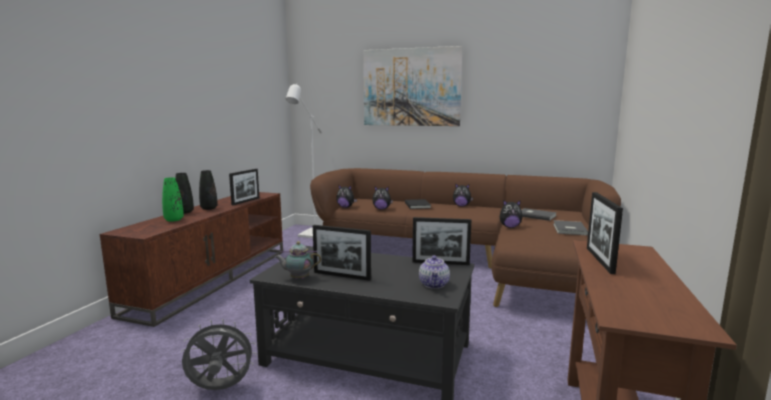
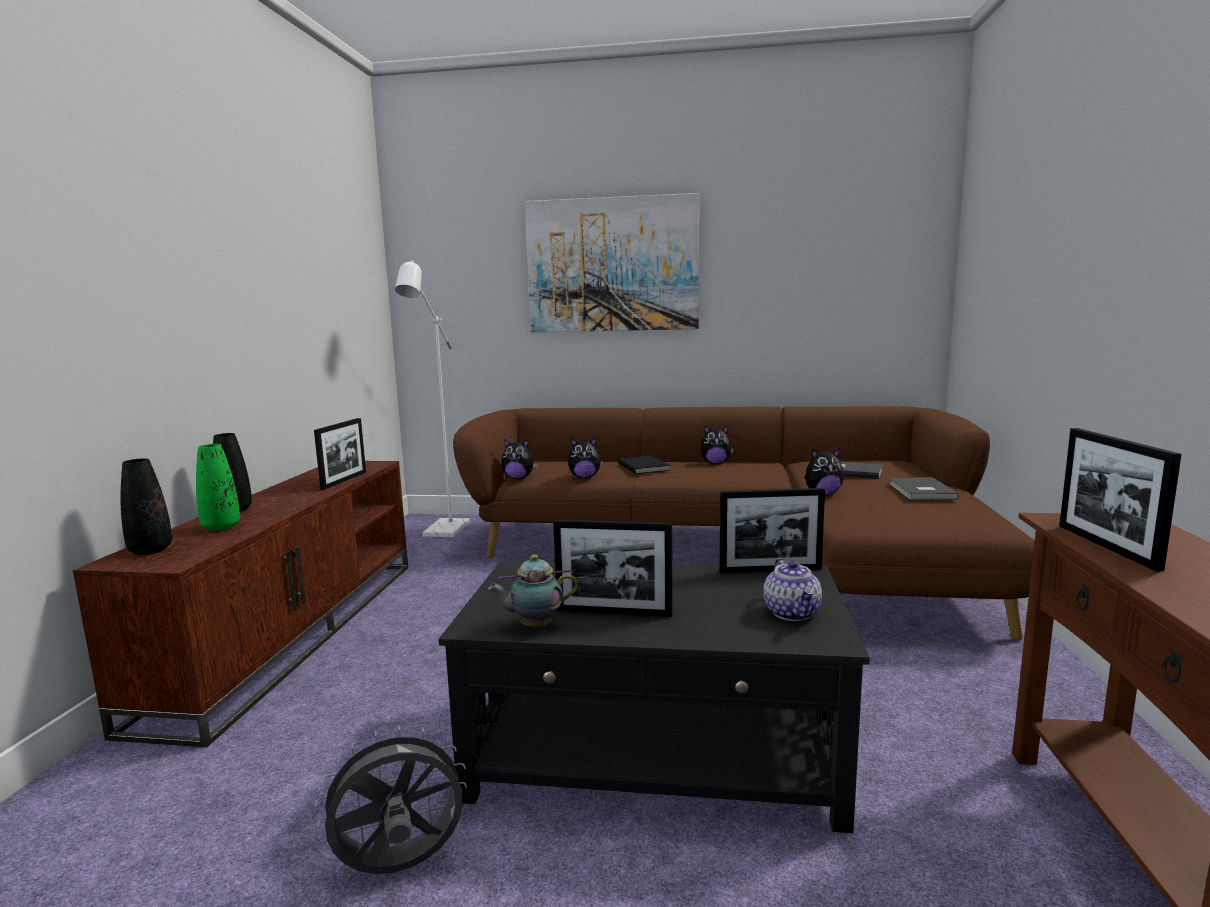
camera: 10 degrees left, 0 degrees up
(209, 208) = (279, 499): black vase -> black vase (150, 550)

